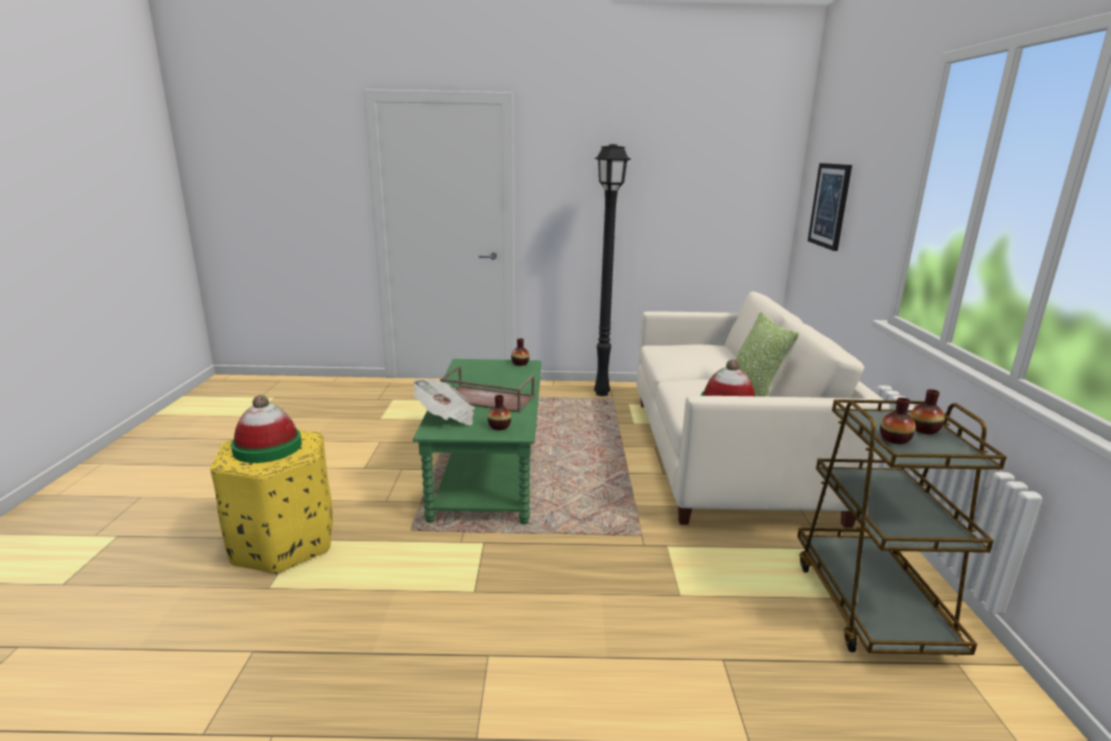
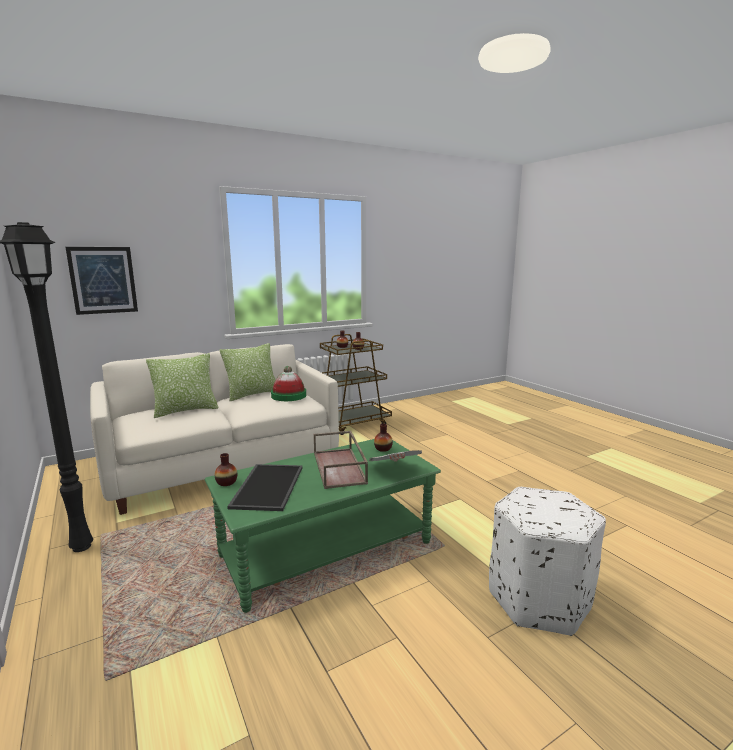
camera: 120 degrees left, 5 degrees down
(267, 447) = (550, 508): hat -> none
(283, 543) = (539, 600): yellow ottoman -> white ottoman
(494, 372) = (267, 486): none -> tray
(701, 357) = (185, 410): none -> pillow

